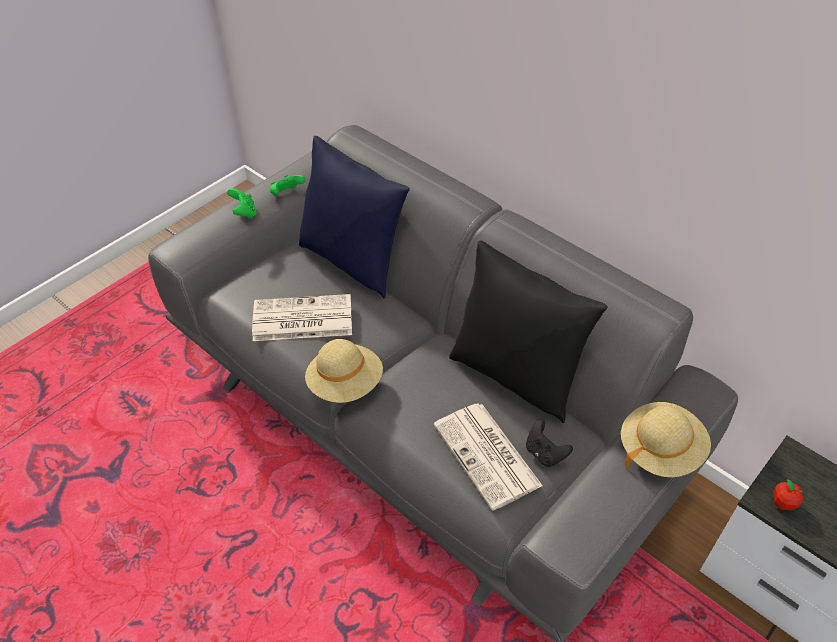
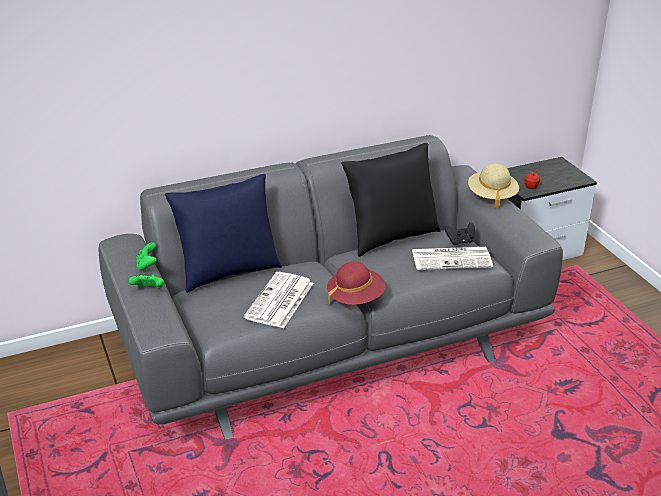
camera: 65 degrees left, 15 degrees down
(345, 384) = (355, 298): beige hat -> red hat

